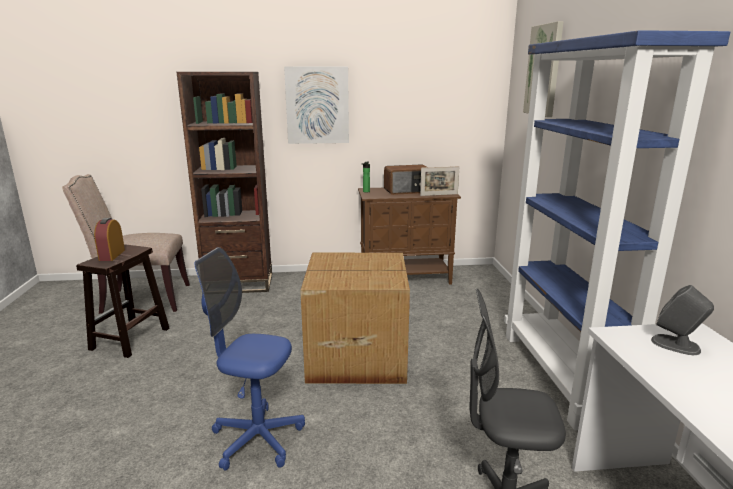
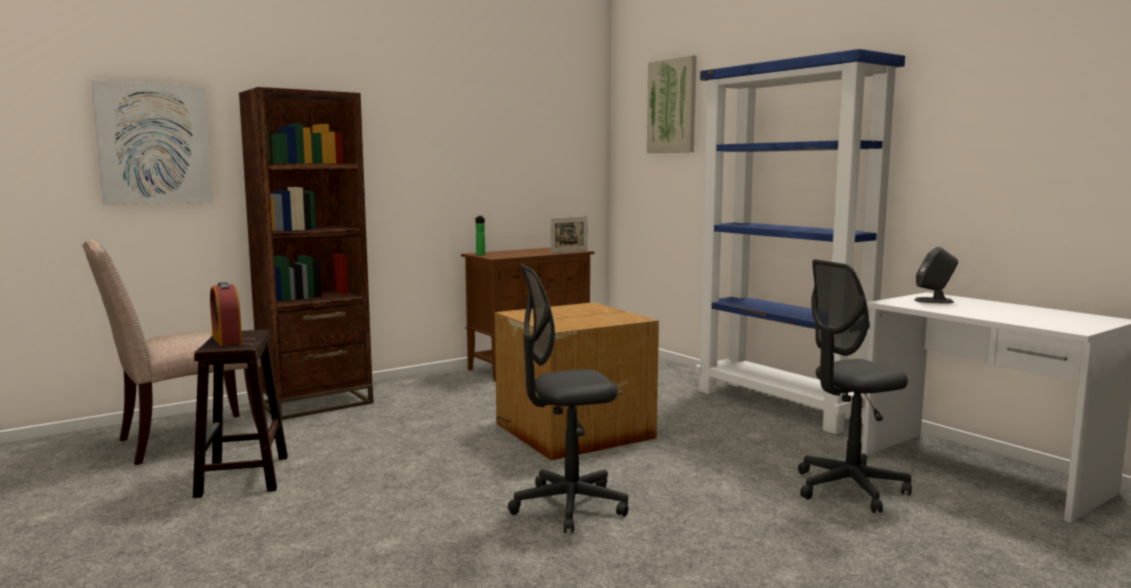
camera: 30 degrees left, 10 degrees down
(257, 439) = (568, 506): blue office chair -> grey office chair
(317, 105) = (407, 145): picture -> picture (154, 144)
(407, 191) = (527, 251): radio -> none

